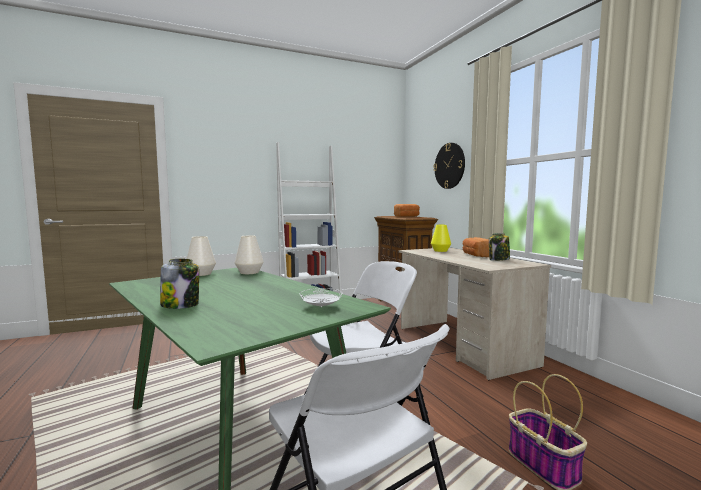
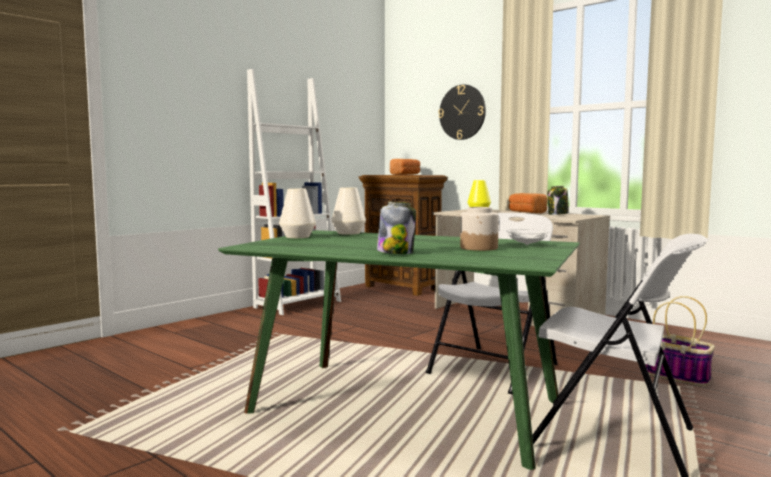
camera: 25 degrees left, 0 degrees up
(266, 306) = (479, 248): none -> jar

